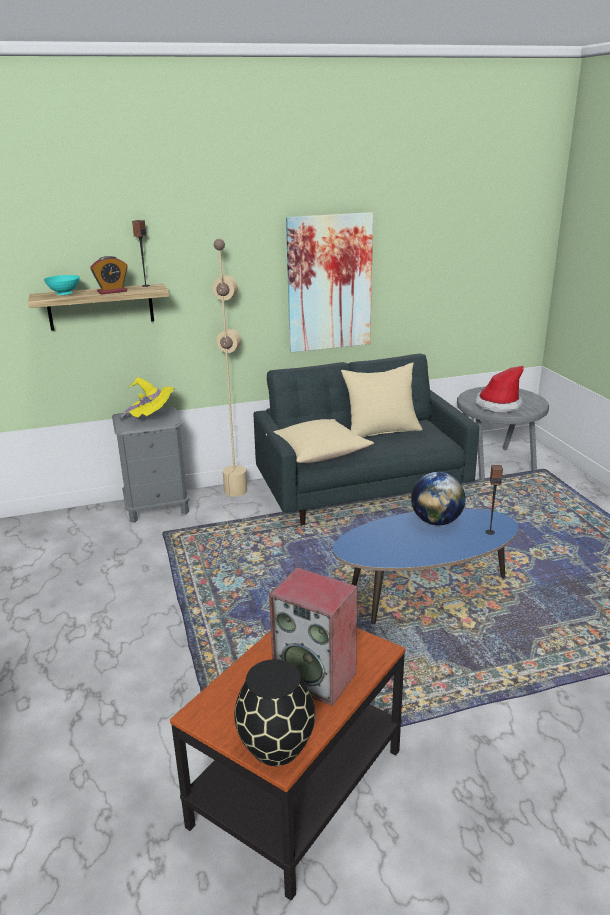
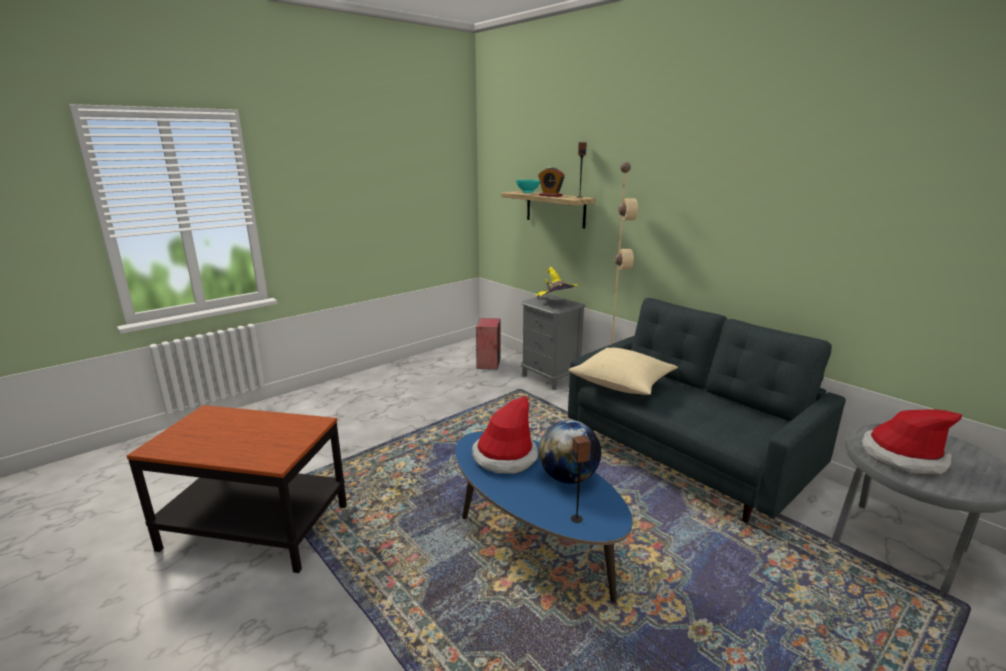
camera: 65 degrees right, 5 degrees down
(277, 747) = (166, 443): black vase -> none
(316, 677) = (241, 442): speaker -> speaker (489, 363)
(329, 283) = (738, 227): picture -> none
(381, 431) = (720, 403): beige pillow -> none
(389, 542) = (504, 457): none -> hat

